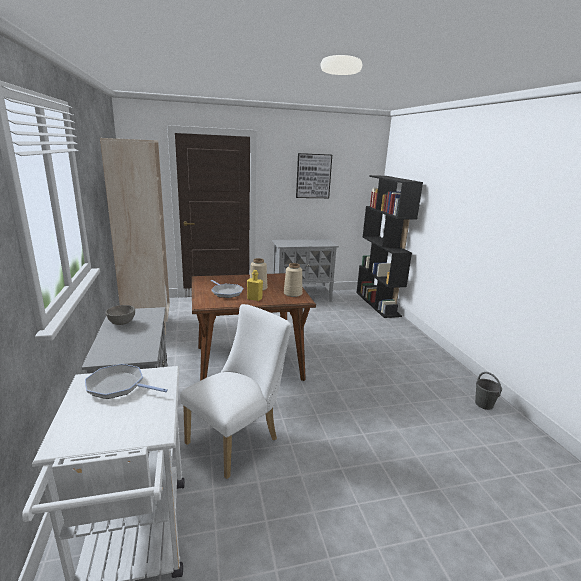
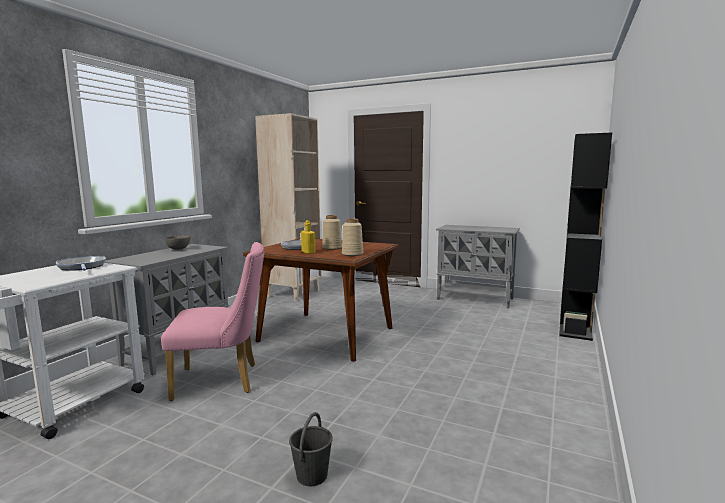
camera: 40 degrees right, 10 degrees down
(238, 439) = (223, 380): white chair -> pink chair
(313, 176) = (498, 148): picture -> none
(483, 404) = (561, 465): grey bucket -> grey bucket (312, 475)

